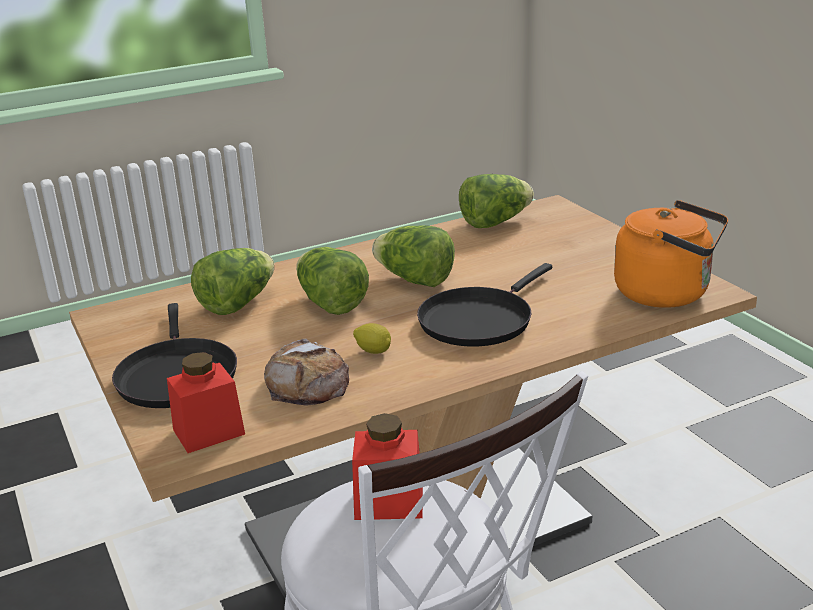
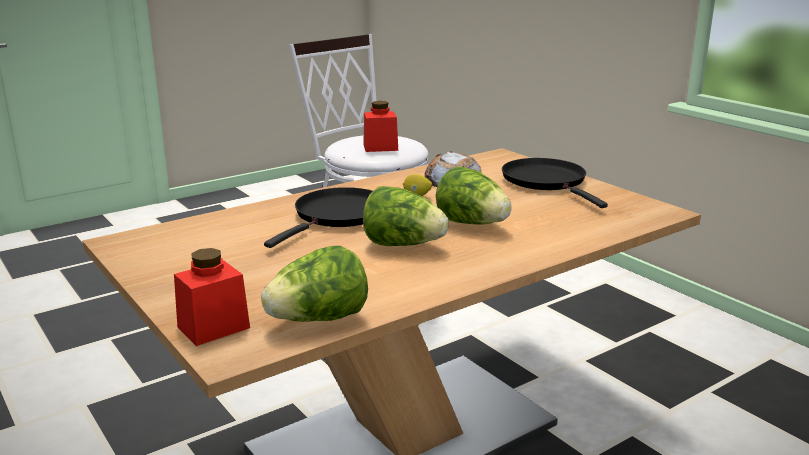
camera: 170 degrees right, 5 degrees down
(209, 432) = (494, 162): red jar -> red jar (213, 327)
(237, 304) = (557, 222): lettuce -> none
(668, 294) = (162, 239): orange kettle -> none

